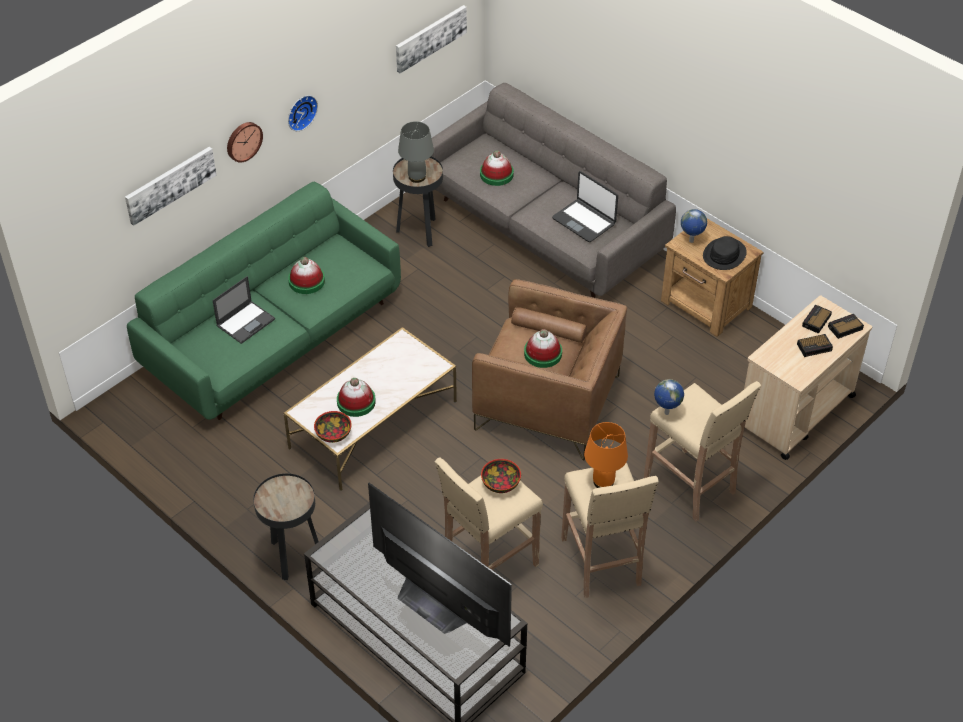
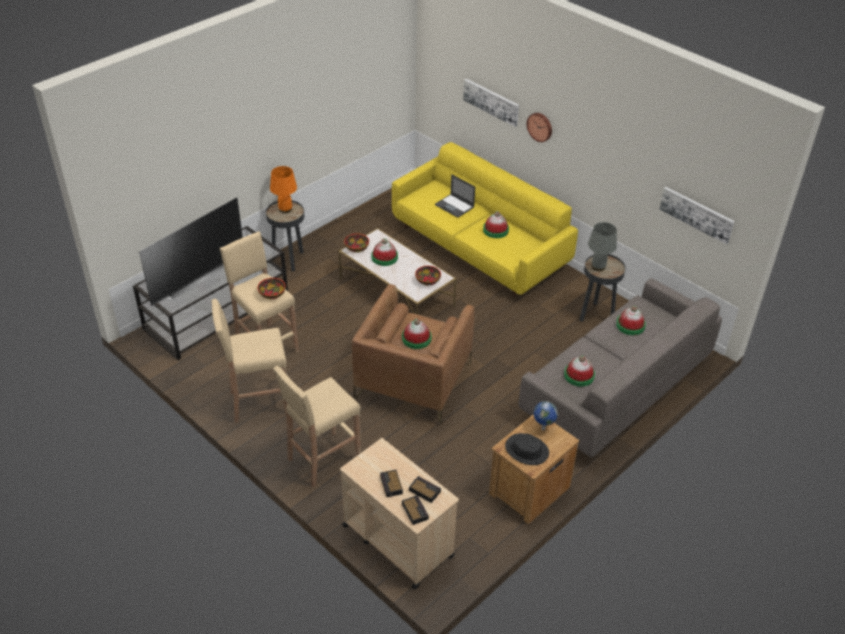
camera: 90 degrees right, 5 degrees down
(275, 336) = (478, 247): green sofa -> yellow sofa
(300, 111) = (582, 152): wall clock -> none
(408, 355) = (428, 280): none -> bowl
(584, 221) = (579, 375): laptop -> hat
(604, 481) = (264, 344): orange table lamp -> orange table lamp (285, 209)
(666, 413) = (326, 382): globe -> none

